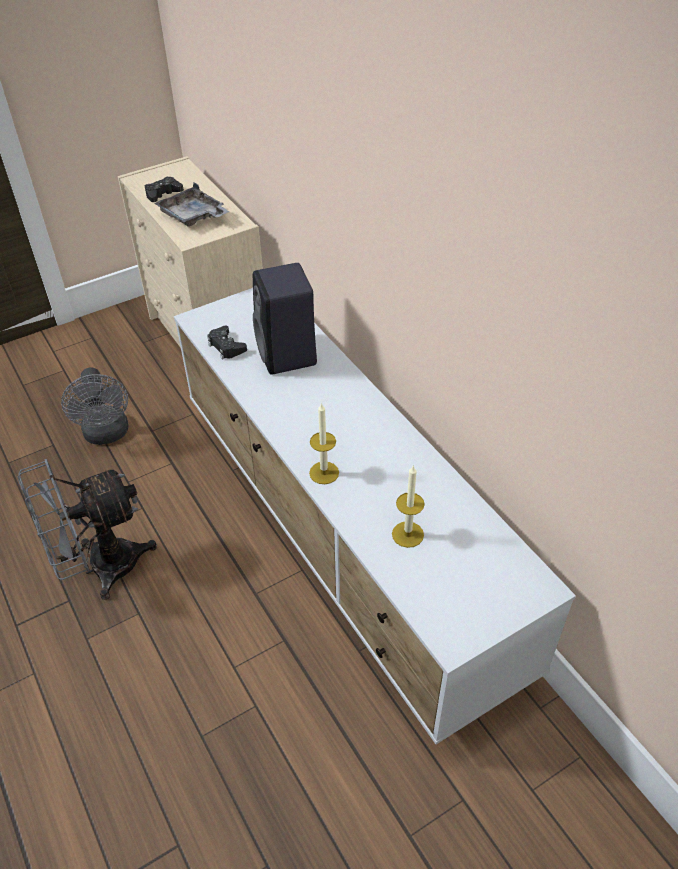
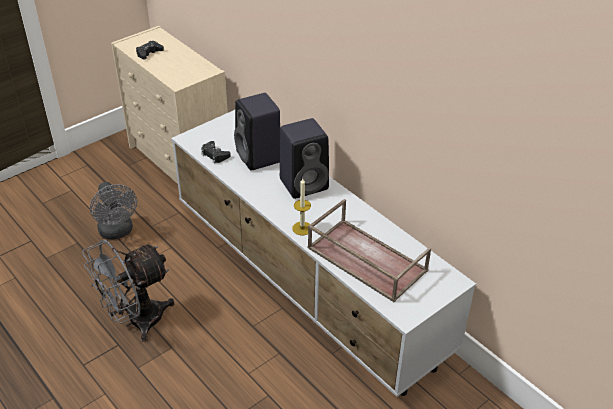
camera: 10 degrees left, 5 degrees down
(193, 216) = (176, 67): grey tray -> none
(344, 401) = (305, 183): none -> black speaker
(407, 534) = (365, 259): candle -> brown tray

